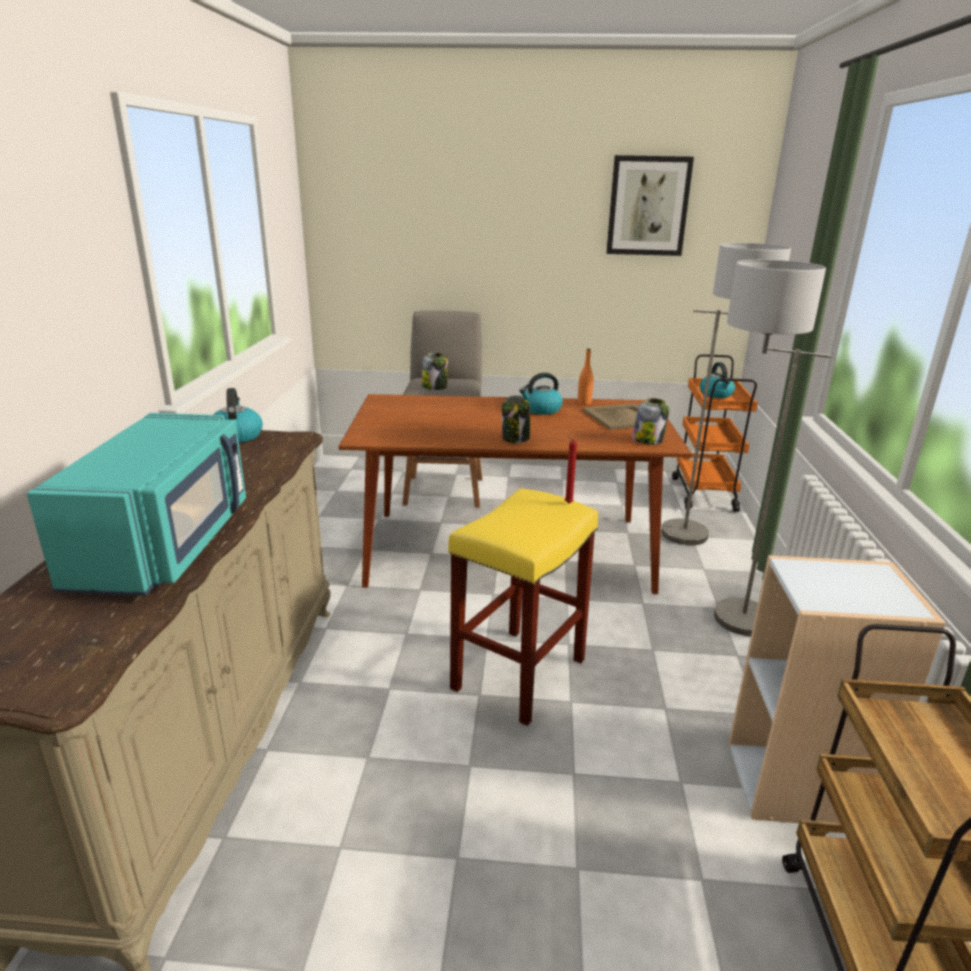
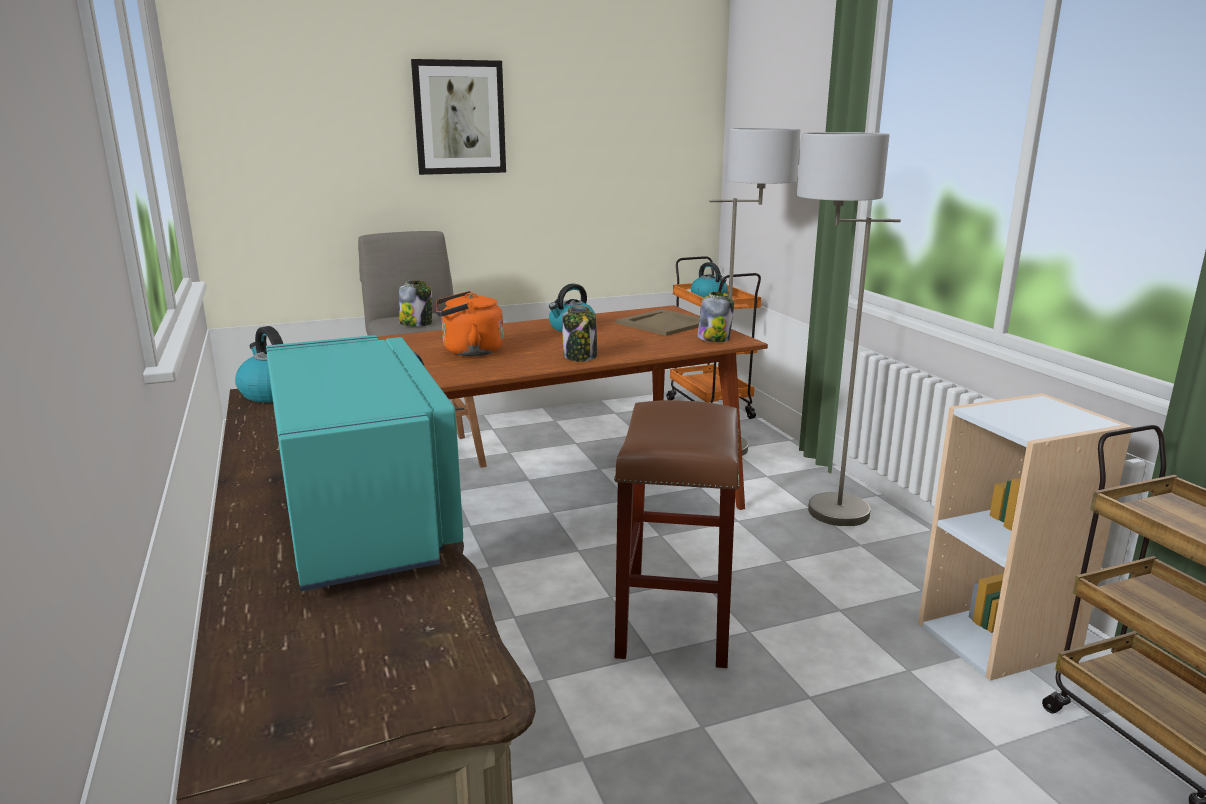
camera: 25 degrees left, 5 degrees down
(439, 418) = (469, 351): none -> orange kettle
(519, 672) = (674, 620): yellow stool -> brown stool
(567, 503) = (708, 405): red candle -> none
(584, 403) = (608, 316): orange bottle -> none
(648, 206) = (608, 100): picture -> picture (459, 117)

